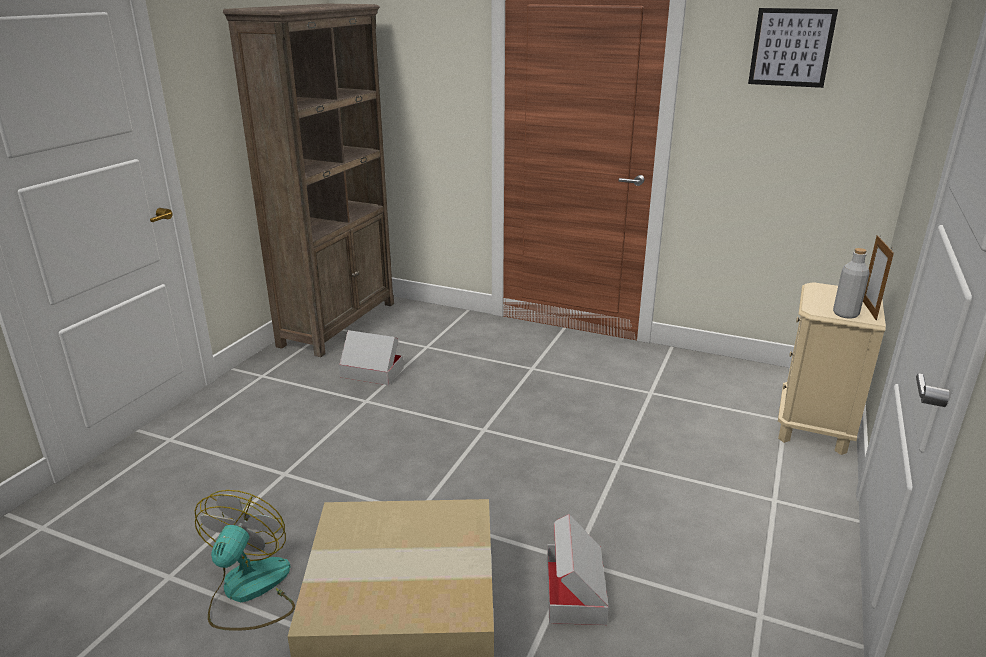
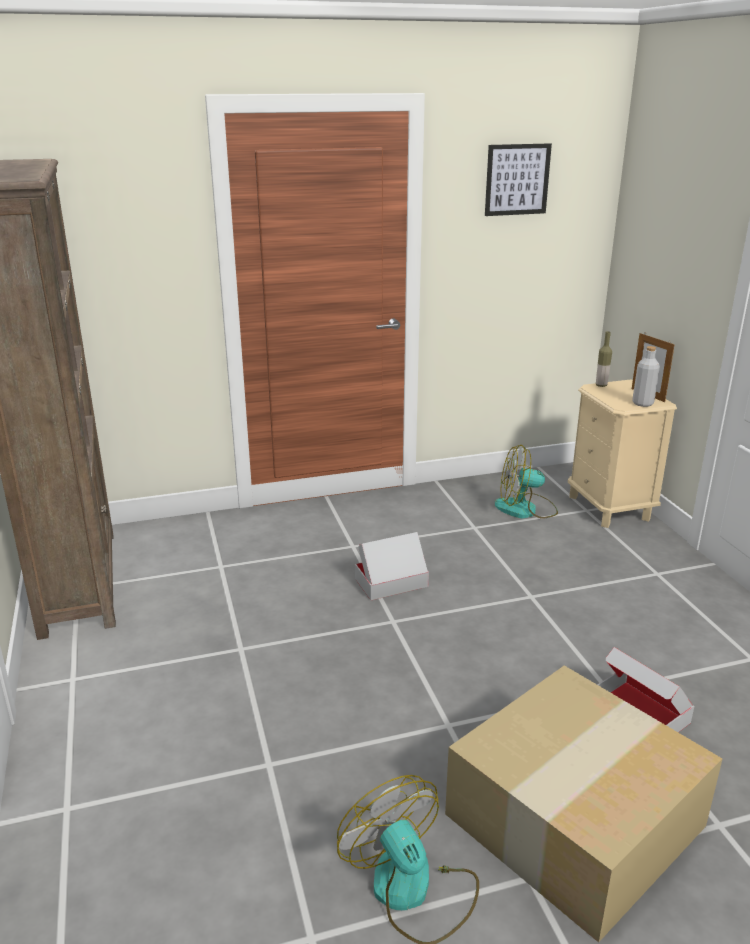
camera: 40 degrees left, 0 degrees up
(371, 372) = (202, 617): cardboard box -> cardboard box (391, 582)
(721, 396) = (525, 509): none -> fan
(831, 287) = (601, 385): none -> bottle

